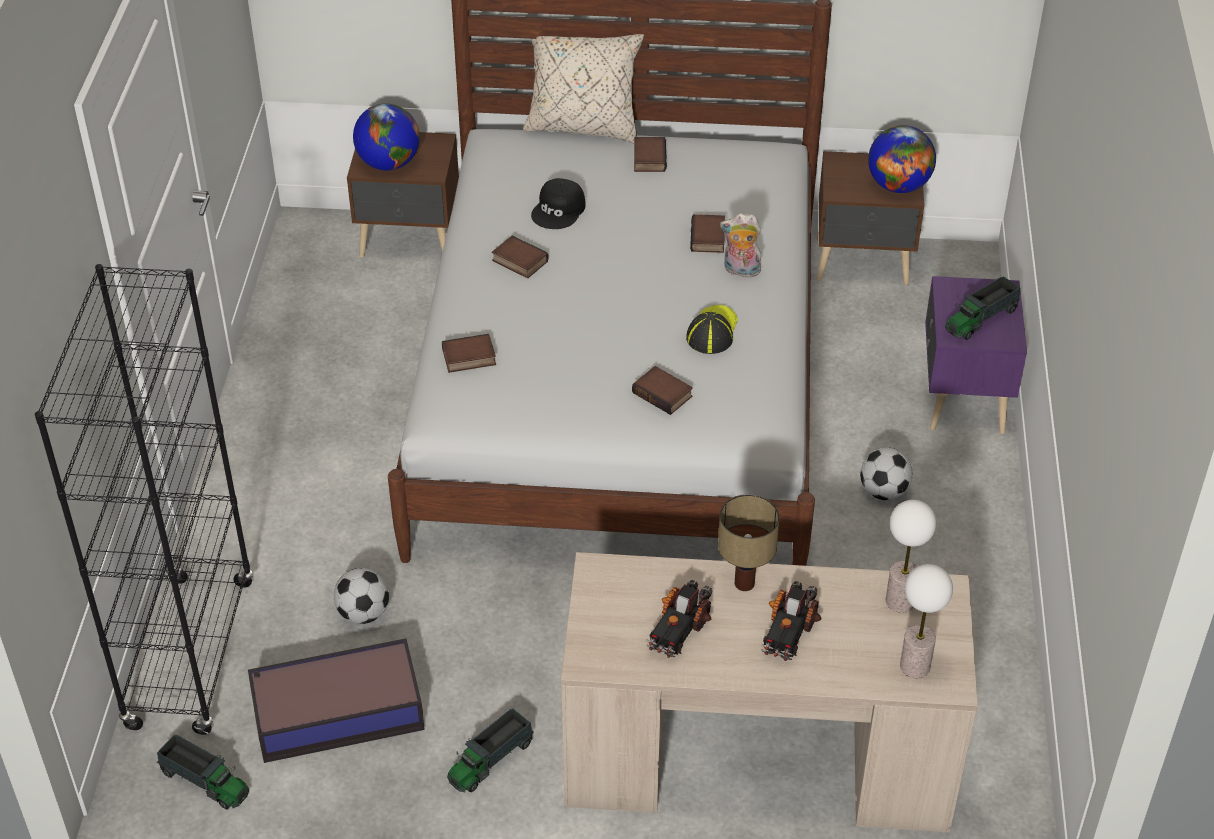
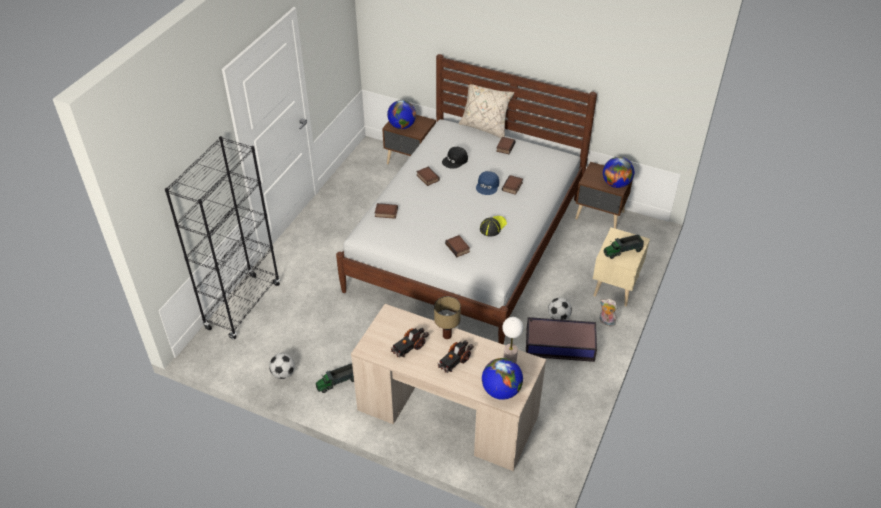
camera: 20 degrees right, 0 degrees up
(205, 782) = (224, 358): toy truck -> none
(335, 713) = (286, 345): storage box -> storage box (559, 344)
(363, 613) = (316, 309): football -> football (283, 373)
(656, 248) = (488, 186): none -> blue cap
(740, 271) = (519, 204): plush toy -> plush toy (606, 322)
(915, 665) = (501, 391): table lamp -> globe
(962, 399) = (614, 286): purple nightstand -> beige nightstand

